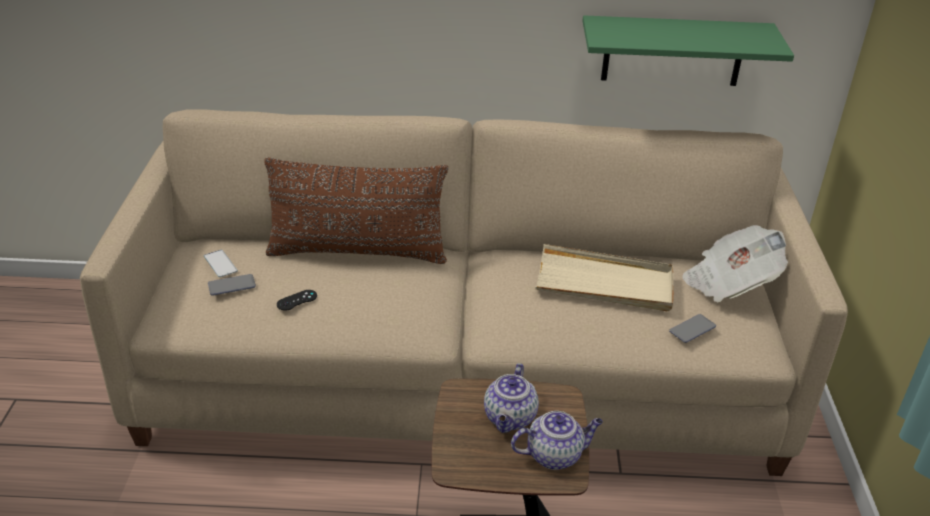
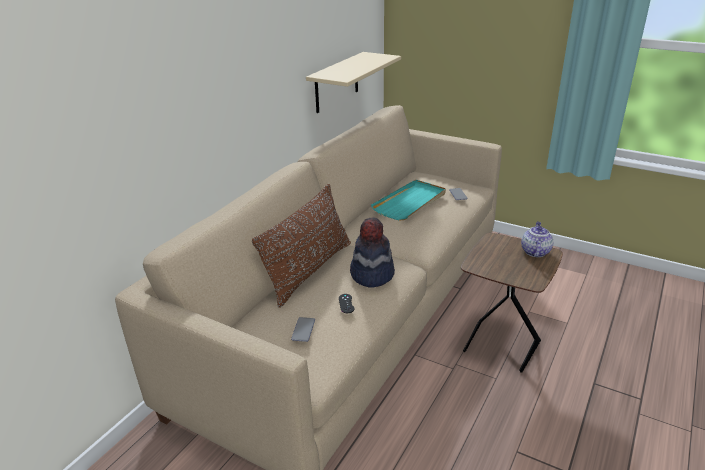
camera: 60 degrees left, 5 degrees down
(220, 264) = (269, 331): phone -> none
(374, 301) = (371, 274): none -> hat
(510, 419) = (503, 256): teapot -> none
(604, 283) = (410, 202): beige tray -> turquoise tray
(673, 51) = (337, 82): green shelf -> beige shelf
(730, 283) = (430, 176): newspaper -> none

